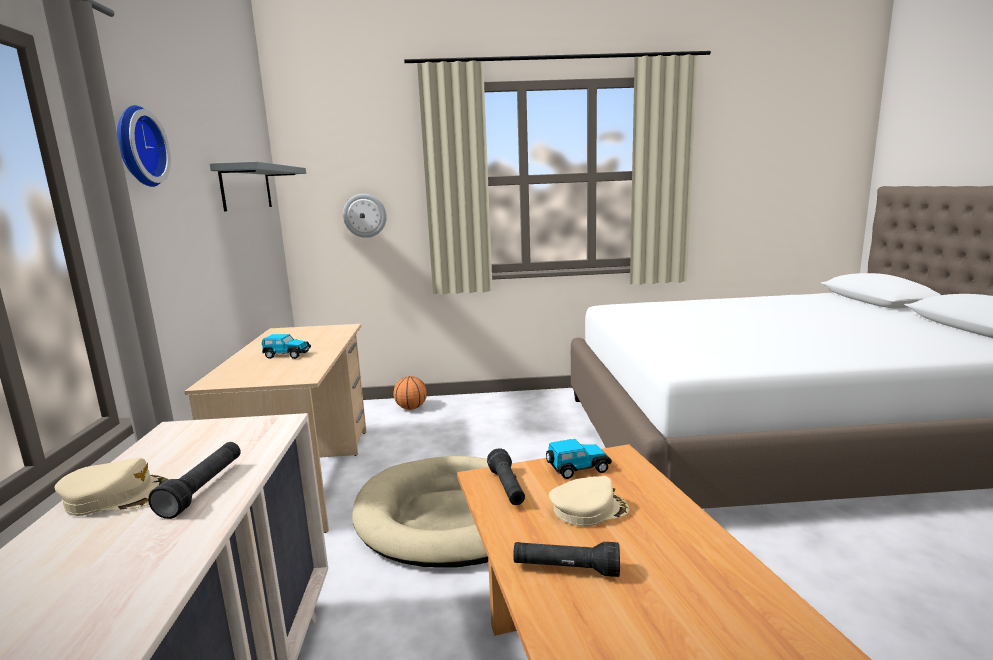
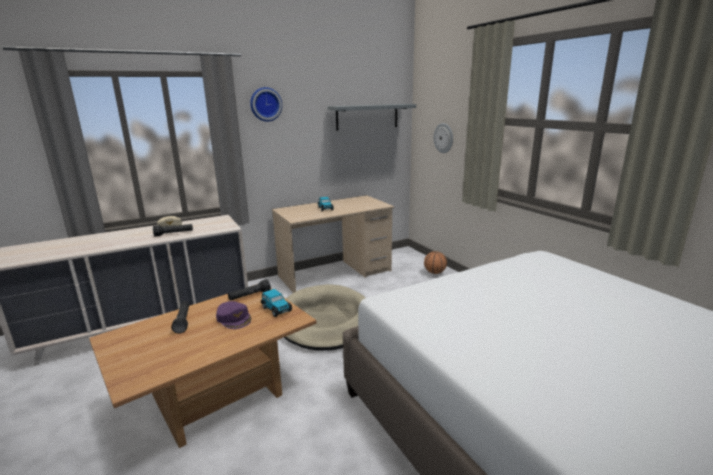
camera: 65 degrees right, 5 degrees up
(588, 508) = (234, 318): beige cap -> purple cap

